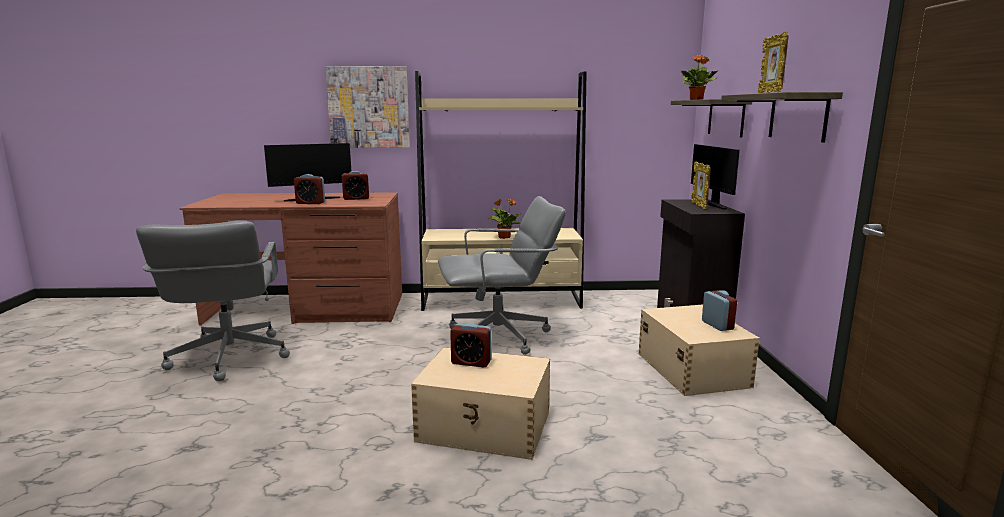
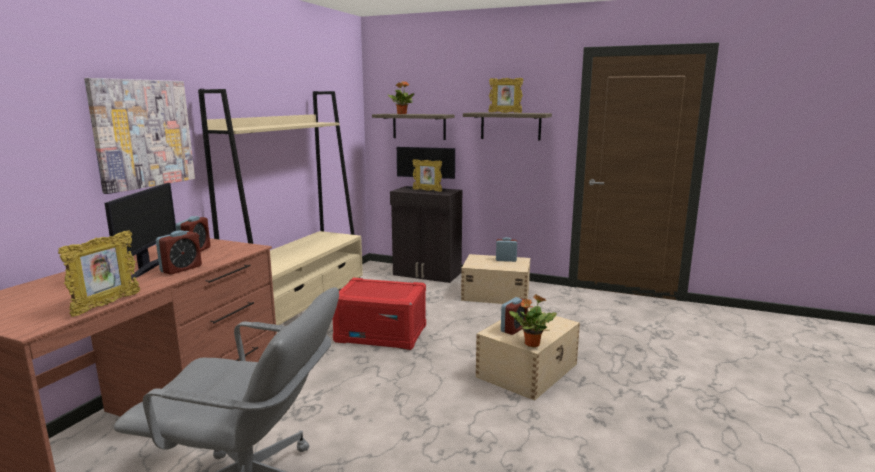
camera: 65 degrees left, 0 degrees up
(235, 206) = (106, 304): none -> picture frame
(499, 337) = (381, 334): grey office chair -> red storage box
(504, 237) = (313, 252): potted plant -> potted plant (531, 344)

